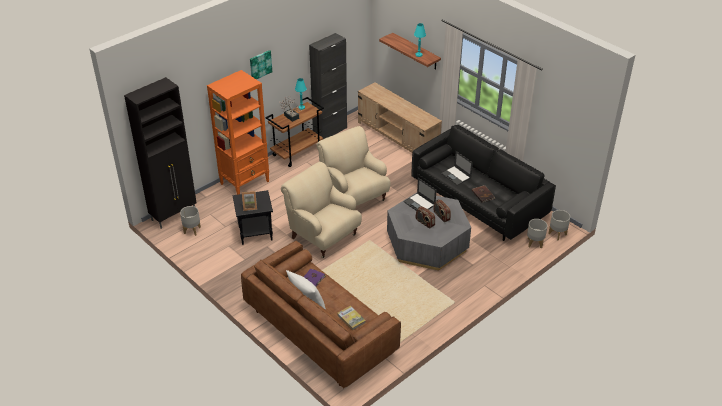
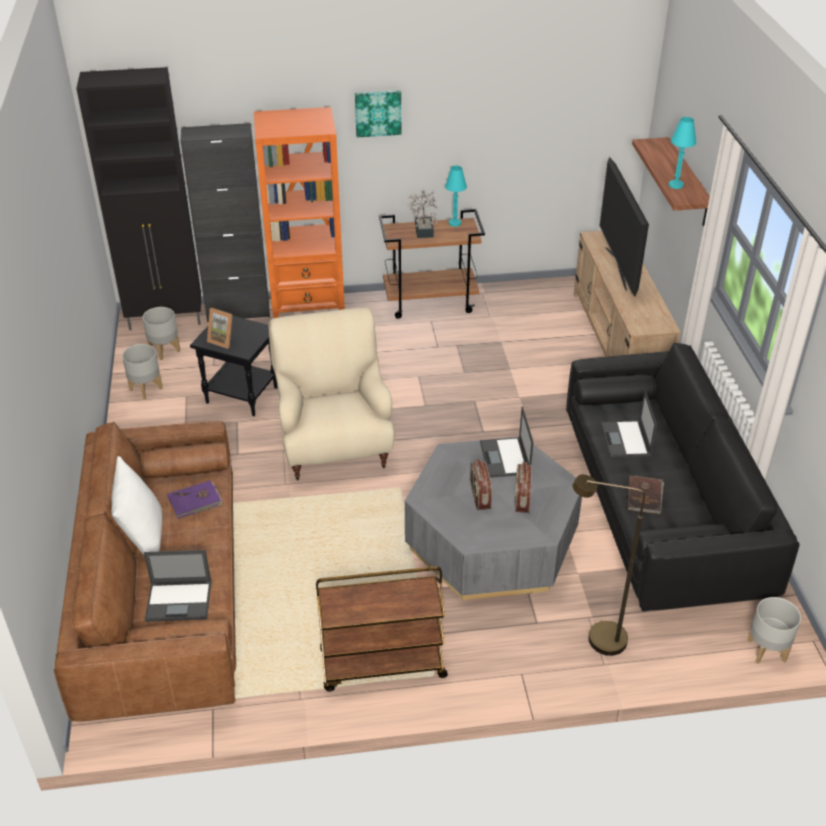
camera: 35 degrees right, 0 degrees up
(330, 131) = (514, 290): black cabinet -> black cabinet (238, 311)
(351, 319) = (180, 601): book -> laptop
(354, 197) = (447, 406): beige armchair -> none
(390, 102) = (617, 268): none -> television
(432, 309) = (382, 665): none -> brown cart
(498, 259) = (596, 639): none -> brown floor lamp
(534, 243) = (700, 644): grey planter -> grey planter (145, 389)

